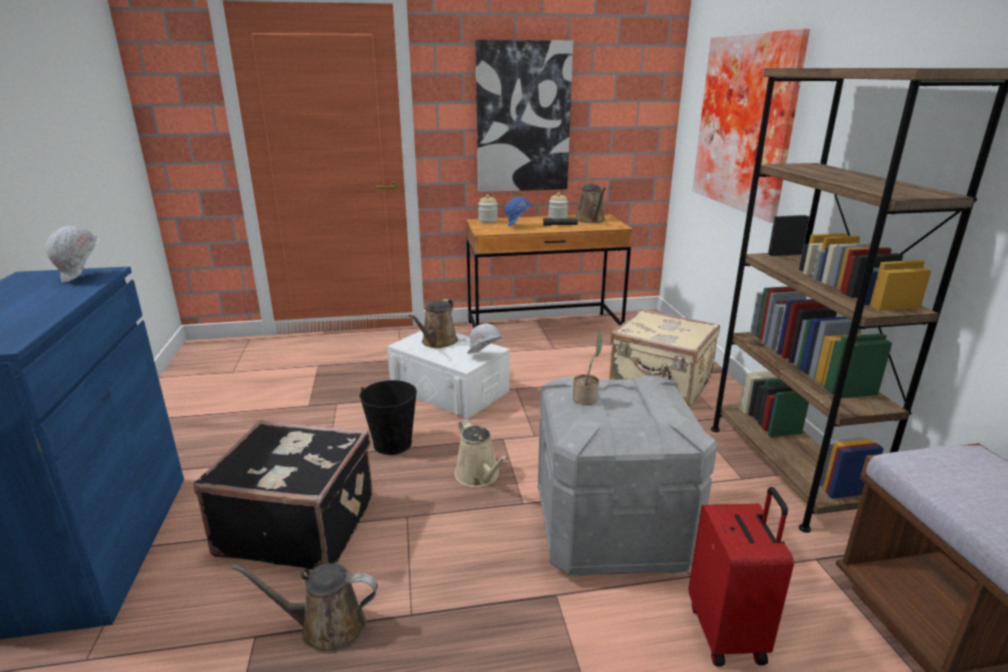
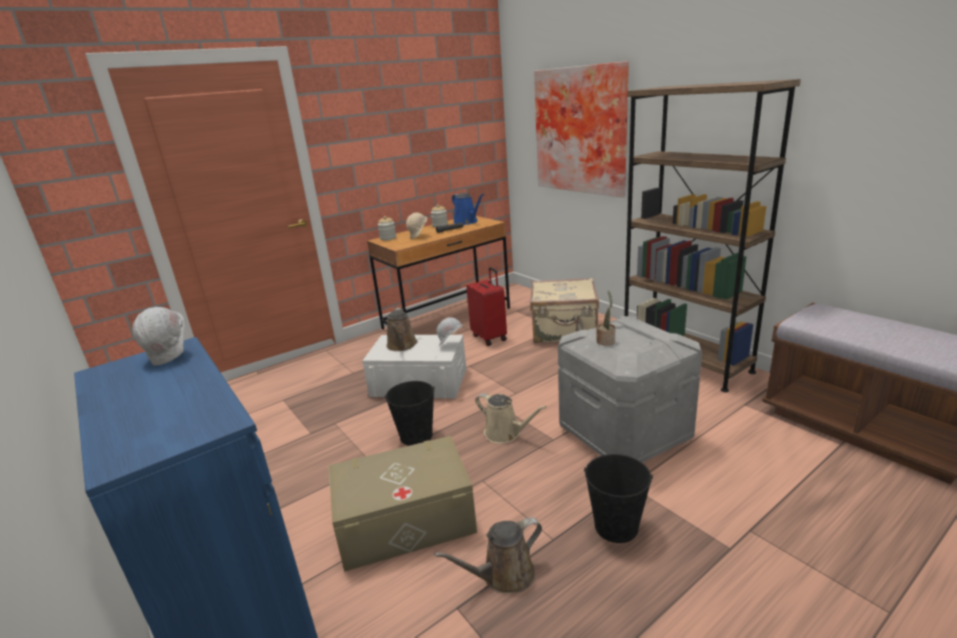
camera: 25 degrees left, 0 degrees up
(299, 525) = (405, 521): black suitcase -> beige storage box
(491, 634) = (616, 526): none -> black bucket
(518, 226) = (419, 237): blue hard hat -> beige hard hat
(523, 118) = (398, 148): picture -> none
(591, 220) = (467, 222): brown watering can -> blue watering can
(728, 633) = (740, 463): red suitcase -> red suitcase (490, 337)

